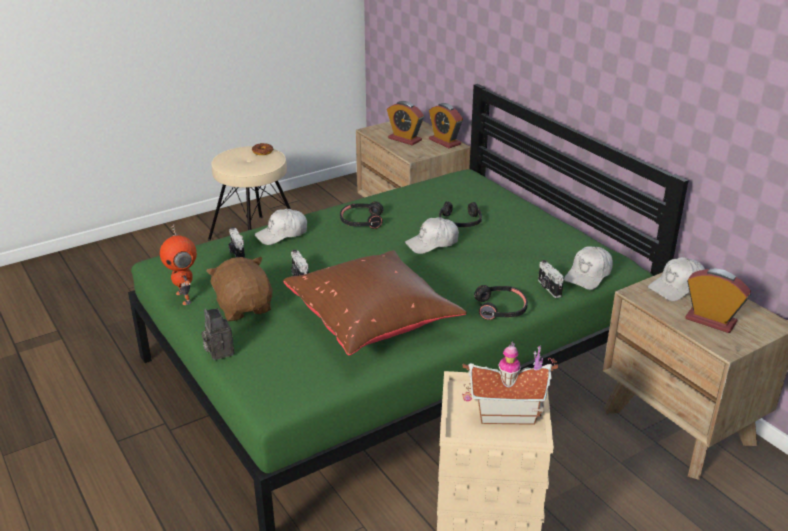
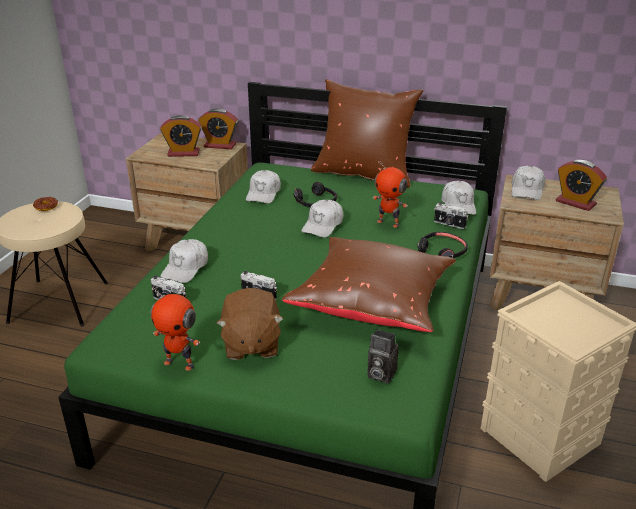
camera: 40 degrees left, 0 degrees up
(218, 351) = (290, 392): camera -> camera (379, 374)
(244, 307) = (251, 344): brown plush toy -> brown plush toy turned 120 degrees counterclockwise
(361, 221) = (239, 230): black headphones -> none
(428, 198) = (263, 194): none -> white cap
(492, 263) = (388, 222): none -> toy robot
(505, 412) = (571, 318): toy house -> none
(547, 212) = (364, 173): none -> brown pillow
(710, 320) = (575, 203): alarm clock -> alarm clock turned 135 degrees counterclockwise

